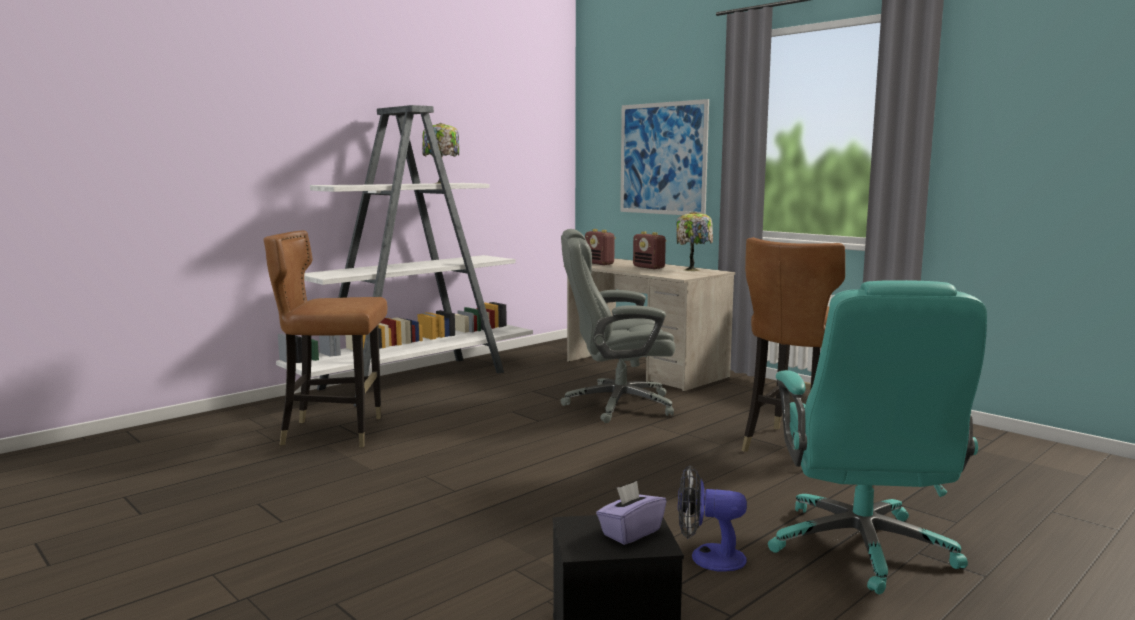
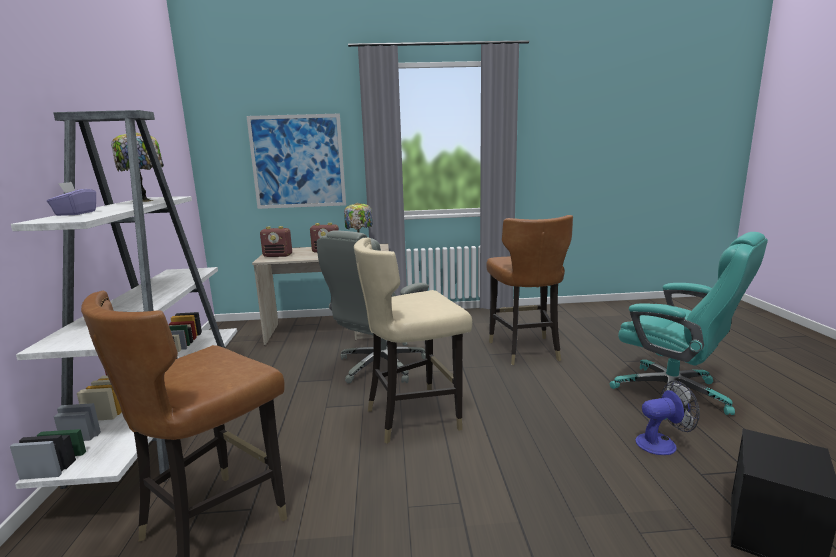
camera: 50 degrees left, 5 degrees up
(552, 442) = (414, 416): none -> beige chair
(630, 532) = (783, 452): purple tissue box -> purple tissue box (75, 213)
(708, 557) = (662, 443): fan -> fan turned 150 degrees counterclockwise

